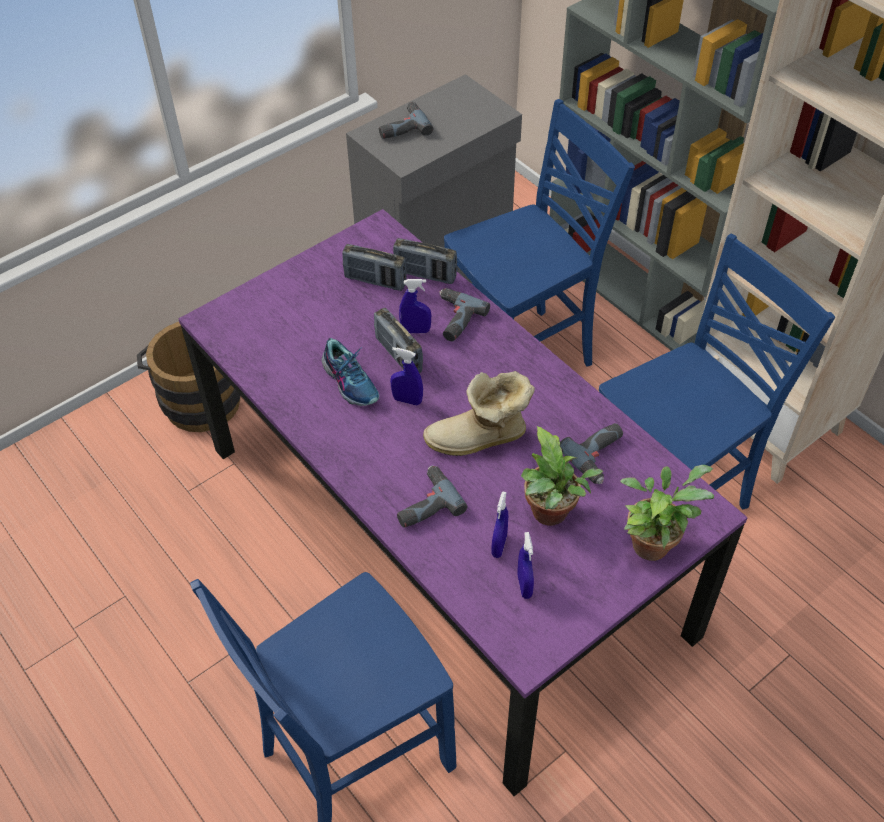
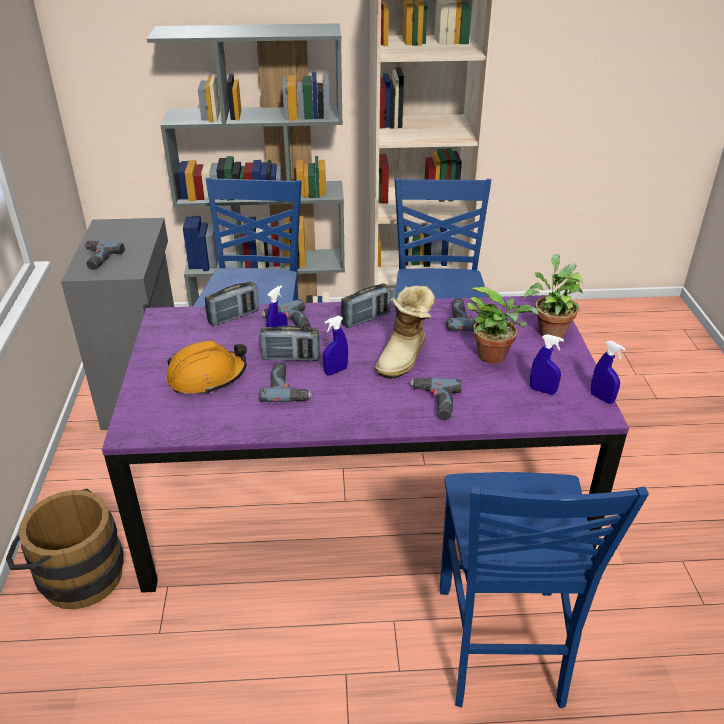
camera: 55 degrees left, 15 degrees down
(319, 318) = (207, 377): none -> orange hard hat
(351, 381) = (287, 388): shoe -> power drill
(375, 281) = (208, 338): radio -> radio (366, 319)
(499, 546) = (501, 387): blue spray bottle -> blue spray bottle (601, 398)

